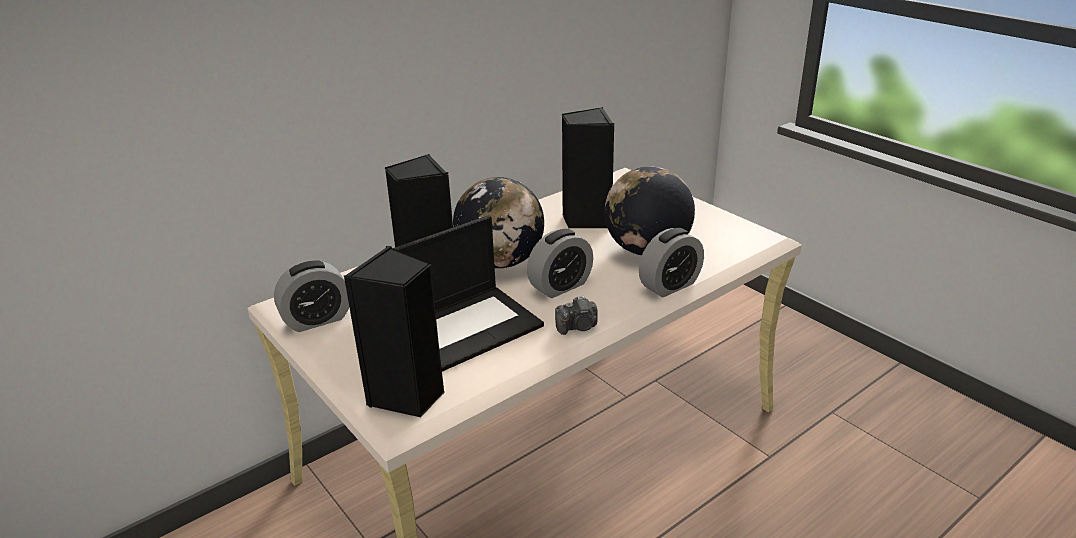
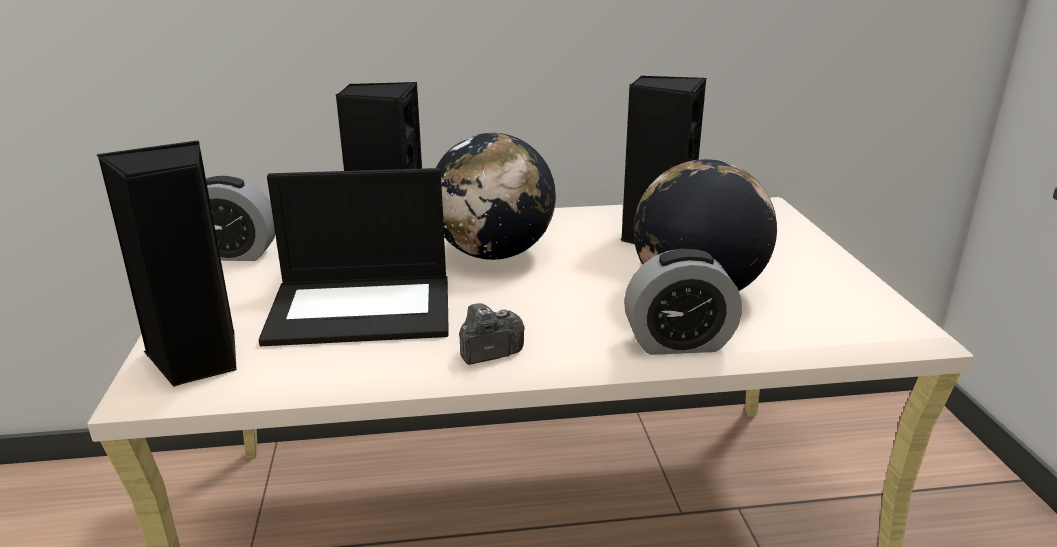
camera: 30 degrees right, 5 degrees down
(560, 286) = (528, 299): alarm clock -> none
(578, 327) = (488, 352): camera -> camera turned 135 degrees clockwise

